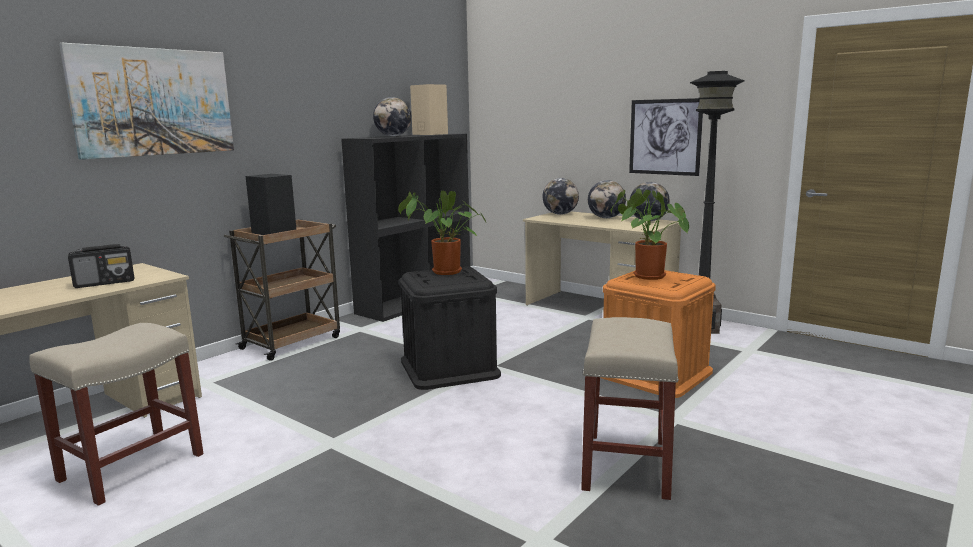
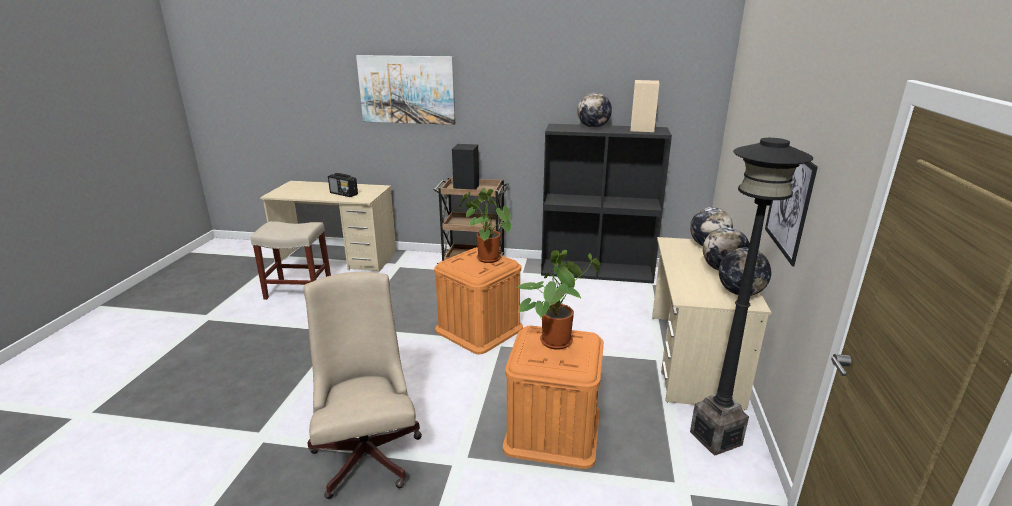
camera: 60 degrees right, 10 degrees up
(449, 368) = (479, 329): black storage box -> orange storage box
(625, 463) = (368, 451): beige stool -> beige office chair

